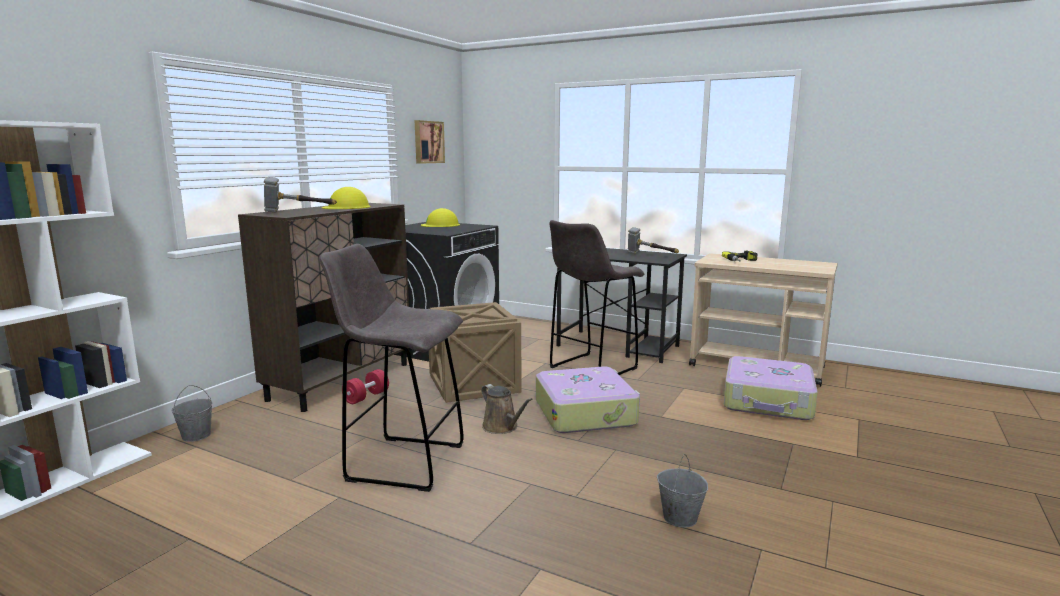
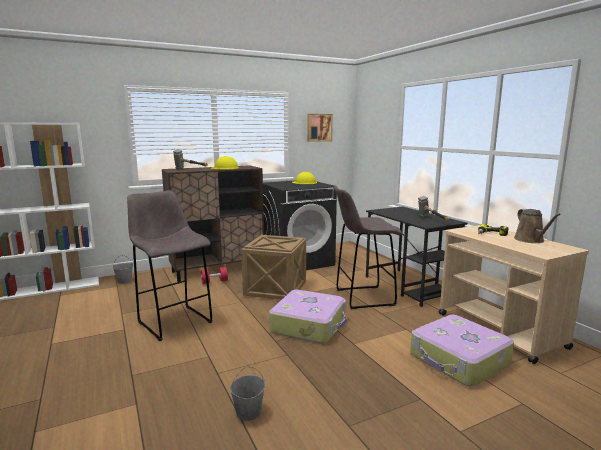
camera: 35 degrees right, 0 degrees up
(502, 427) = (248, 319): brown watering can -> brown watering can (530, 240)

